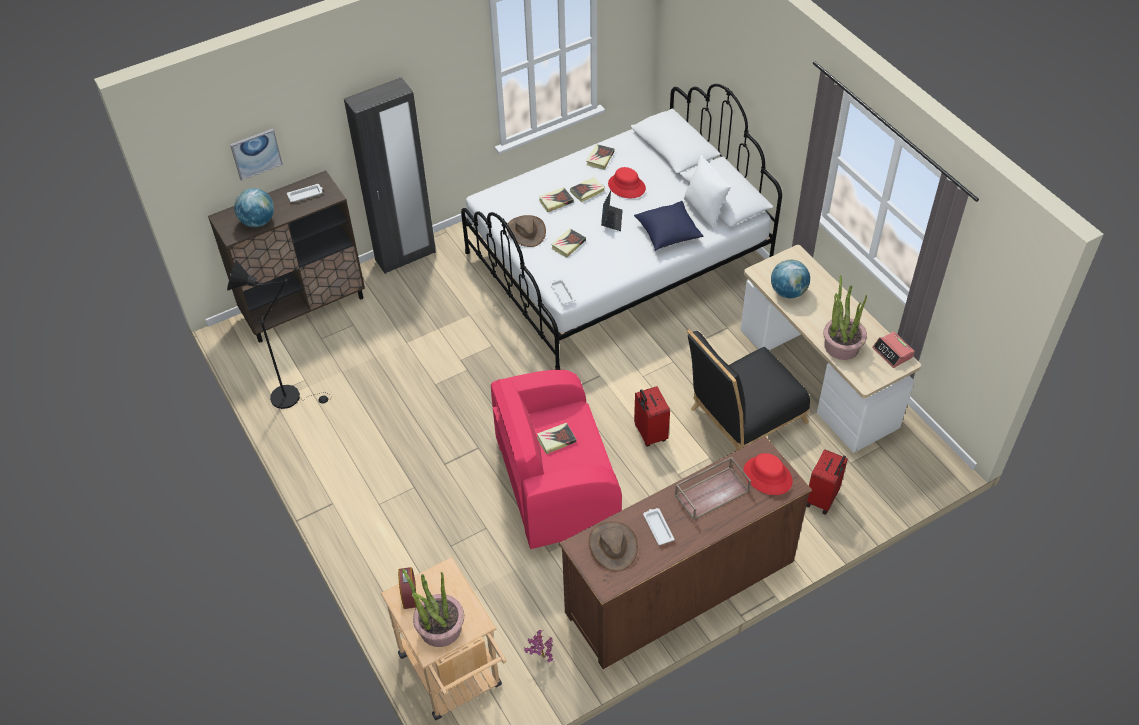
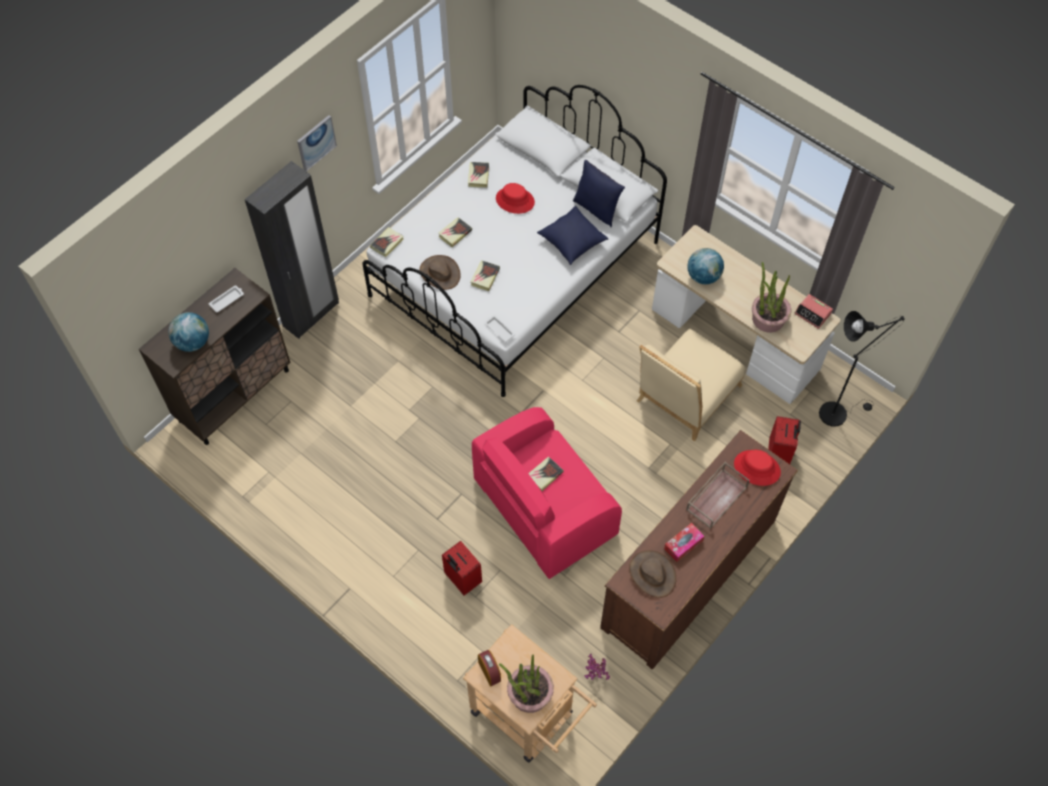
camera: 20 degrees left, 10 degrees up
(256, 153) = (173, 277): picture -> picture (316, 142)
(291, 396) = (263, 492): black floor lamp -> black floor lamp (837, 412)
(587, 191) = (480, 215): book -> book (387, 243)
(611, 220) = (515, 240): laptop -> none
(649, 434) = (609, 436): red suitcase -> red suitcase (462, 579)
(658, 527) = (683, 544): white tray -> tissue box
(704, 211) = (596, 209): white pillow -> blue pillow
(742, 419) = (684, 398): black chair -> beige chair

